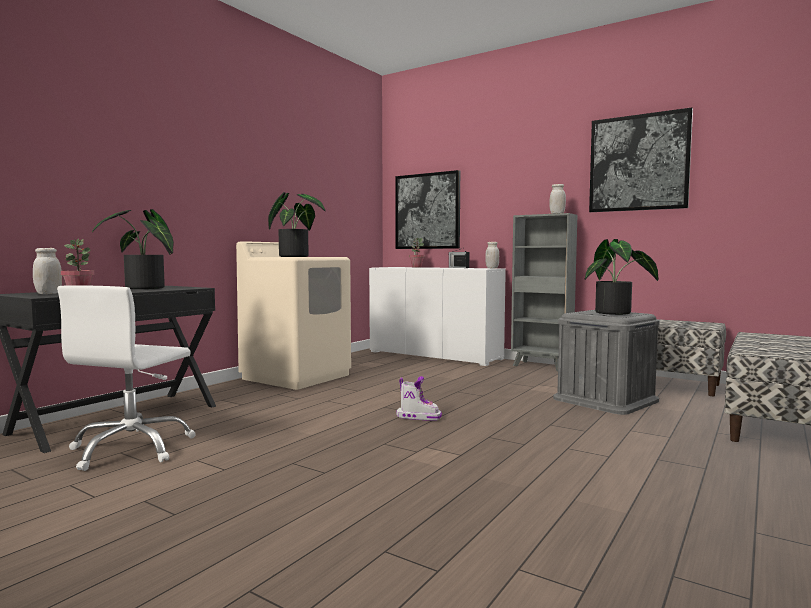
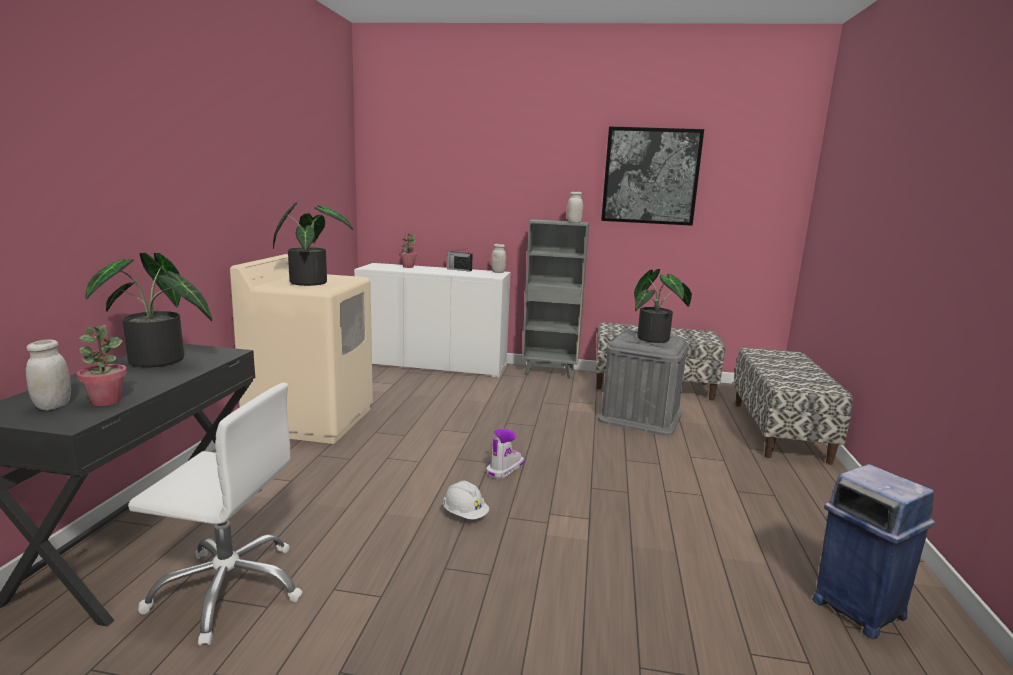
camera: 25 degrees left, 10 degrees up
(132, 449) = (229, 589): white office chair -> white office chair turned 75 degrees counterclockwise
(349, 437) = (465, 514): none -> white hard hat
(418, 417) = (504, 469): boot -> boot turned 45 degrees counterclockwise
(427, 211) = (417, 201): picture -> none
(709, 566) = (857, 608): none -> blue trash can

